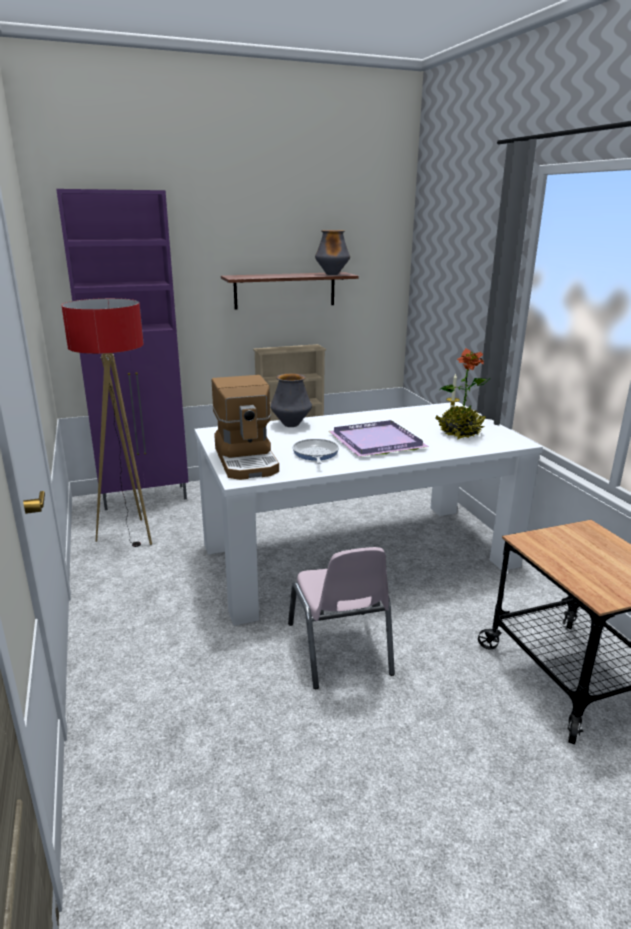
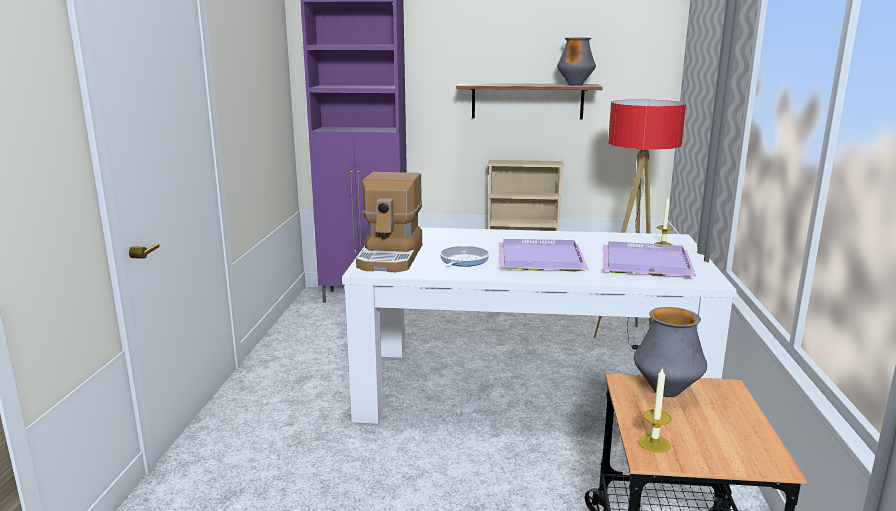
camera: 25 degrees right, 5 degrees down
(129, 535) = (326, 327): floor lamp -> floor lamp (627, 338)
(291, 425) = (472, 234): vase -> vase (666, 391)
(339, 648) = (432, 468): pink chair -> none
(459, 432) = (647, 263): potted plant -> purple tray
(592, 587) = (654, 443): none -> candle

